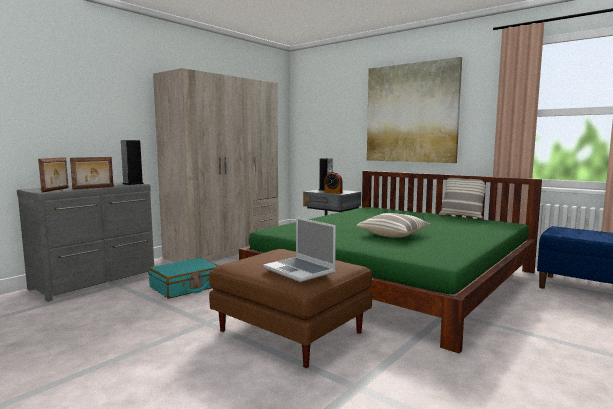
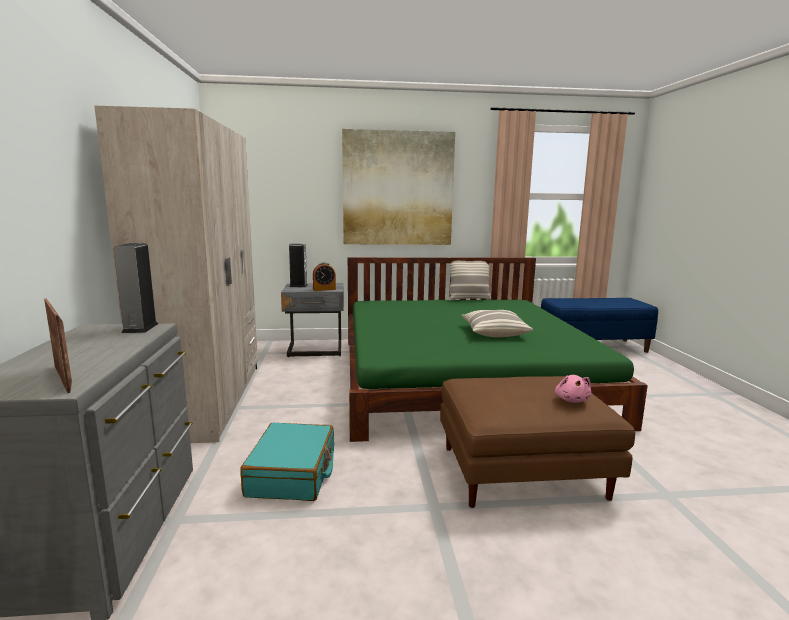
camera: 45 degrees left, 5 degrees up
(93, 188) = (120, 353): picture frame -> none
(300, 270) = (572, 400): laptop -> pink plush toy

